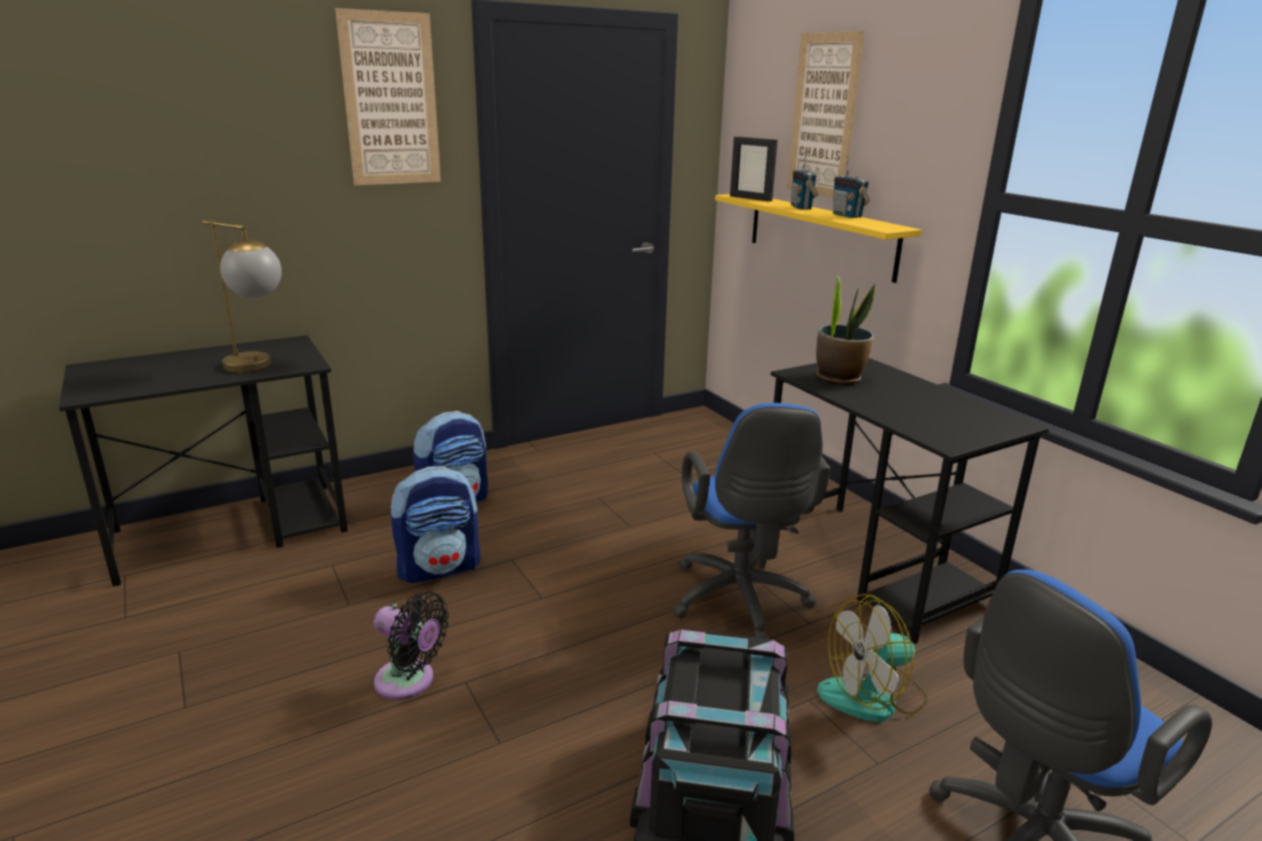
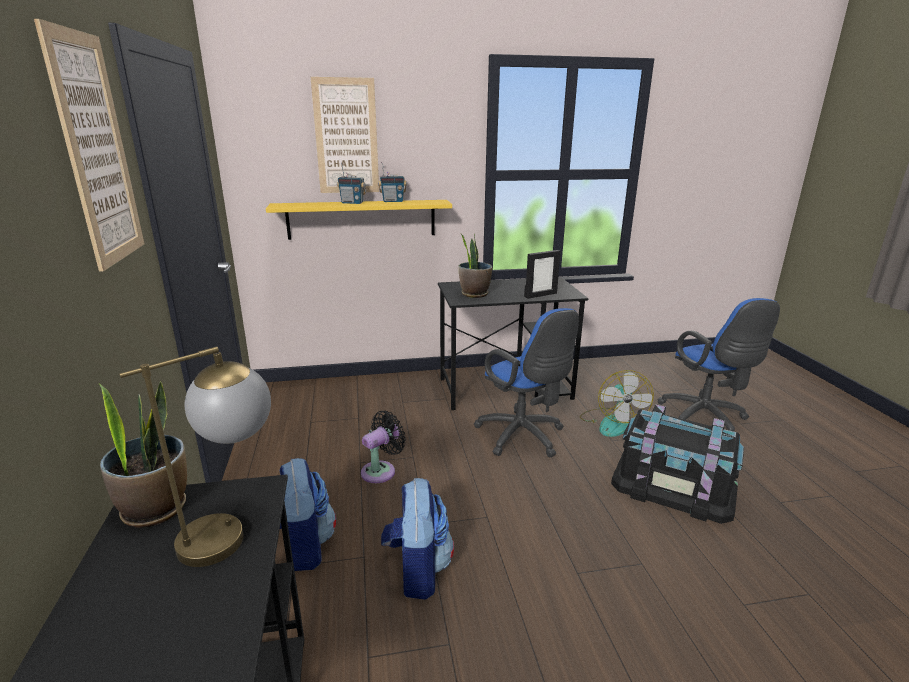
camera: 70 degrees left, 0 degrees up
(286, 345) = (156, 508): none -> potted plant
(409, 682) = (573, 606): black fan -> black fan (381, 470)
(740, 603) = (523, 437): blue office chair -> blue office chair turned 45 degrees clockwise
(751, 198) = (298, 205): picture frame -> picture frame (540, 295)

